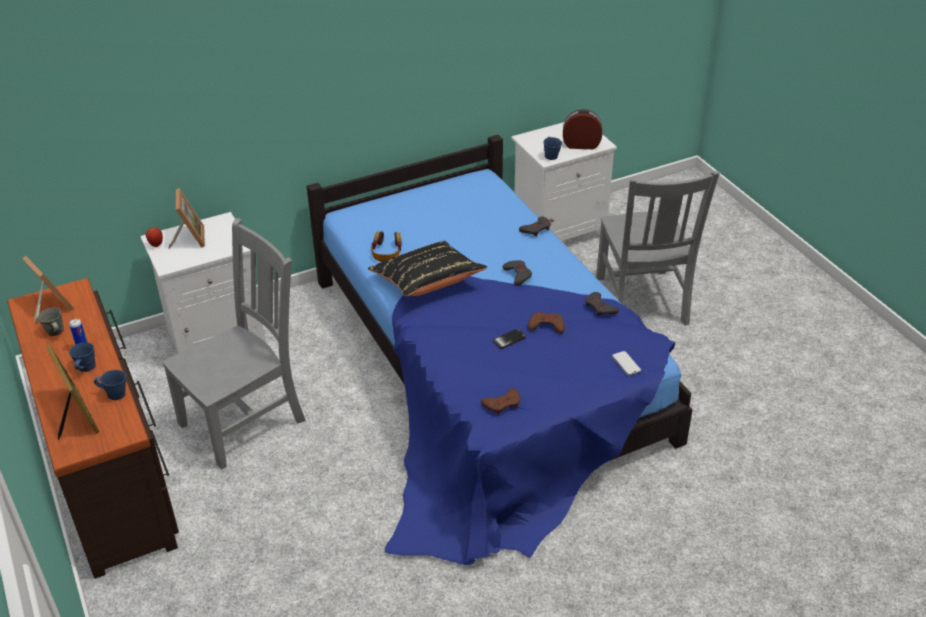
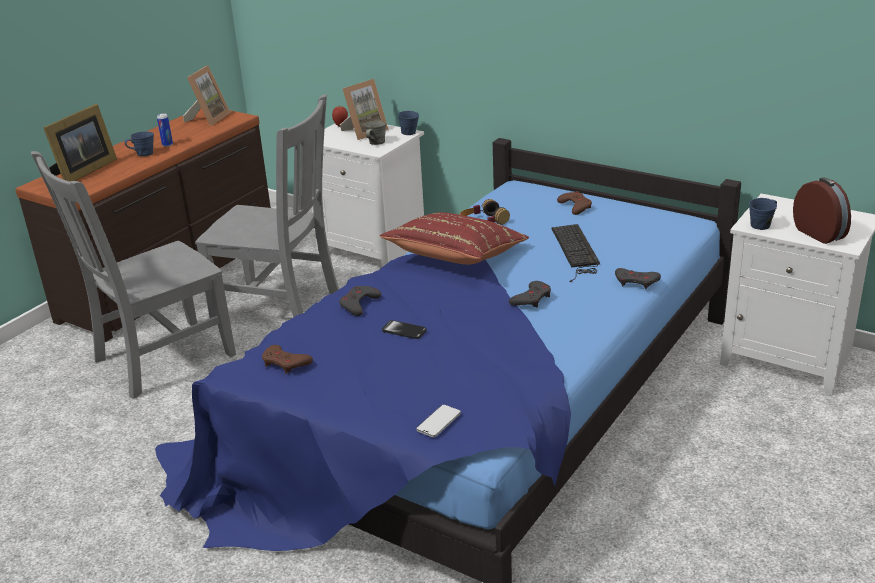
camera: 60 degrees right, 10 degrees down
(55, 332) = (179, 131): grey mug -> grey mug (376, 143)
(115, 394) = (118, 174): blue mug -> blue mug (408, 132)
(427, 283) = (456, 258): black pillow -> red pillow
(473, 233) = (575, 251): none -> keyboard
(546, 325) = (455, 344): brown game controller -> brown game controller (575, 206)
(600, 307) = (531, 368): grey game controller -> grey game controller (359, 304)
(642, 303) = (741, 472): grey chair -> grey chair (160, 359)

